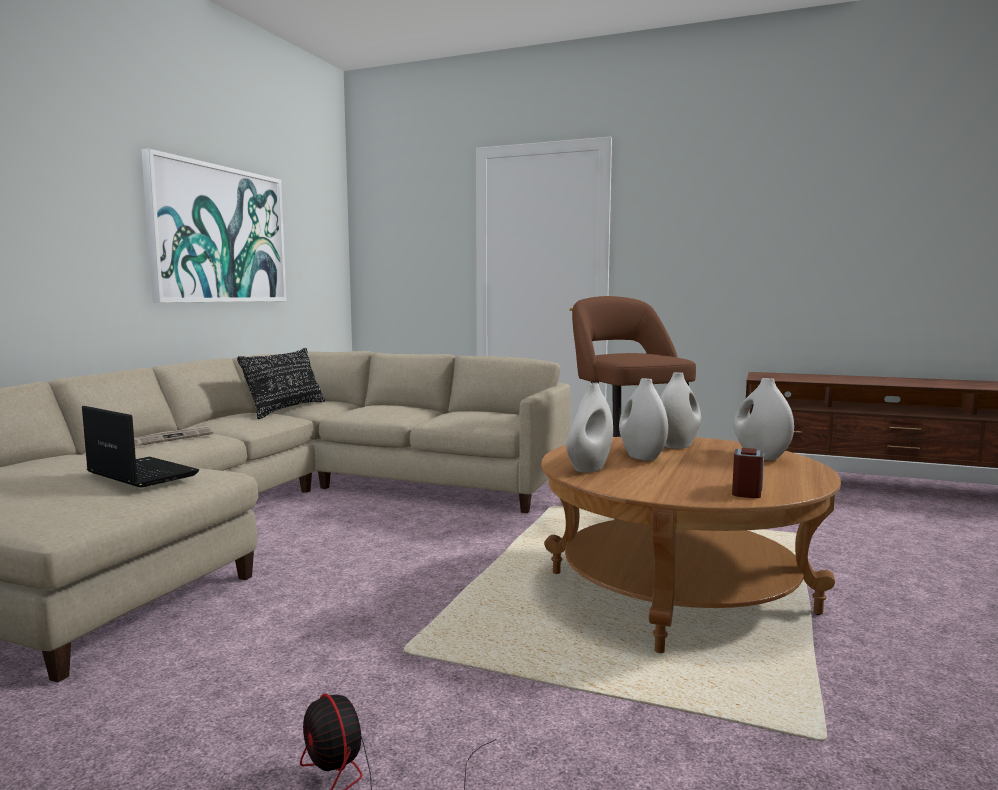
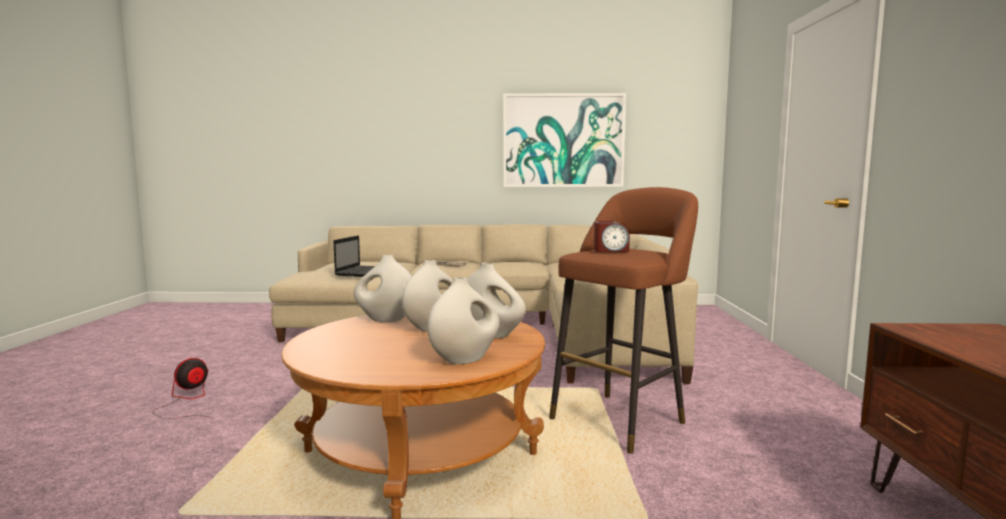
camera: 70 degrees right, 0 degrees up
(286, 409) = (552, 264): black pillow -> none
(747, 491) = (326, 355): alarm clock -> alarm clock (610, 250)

